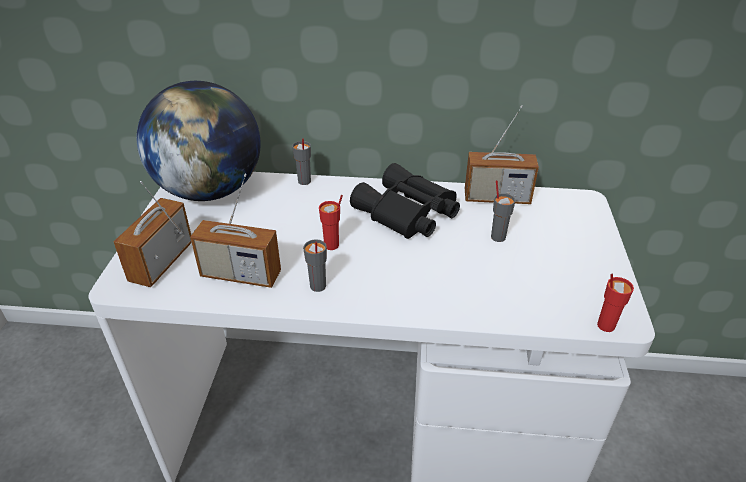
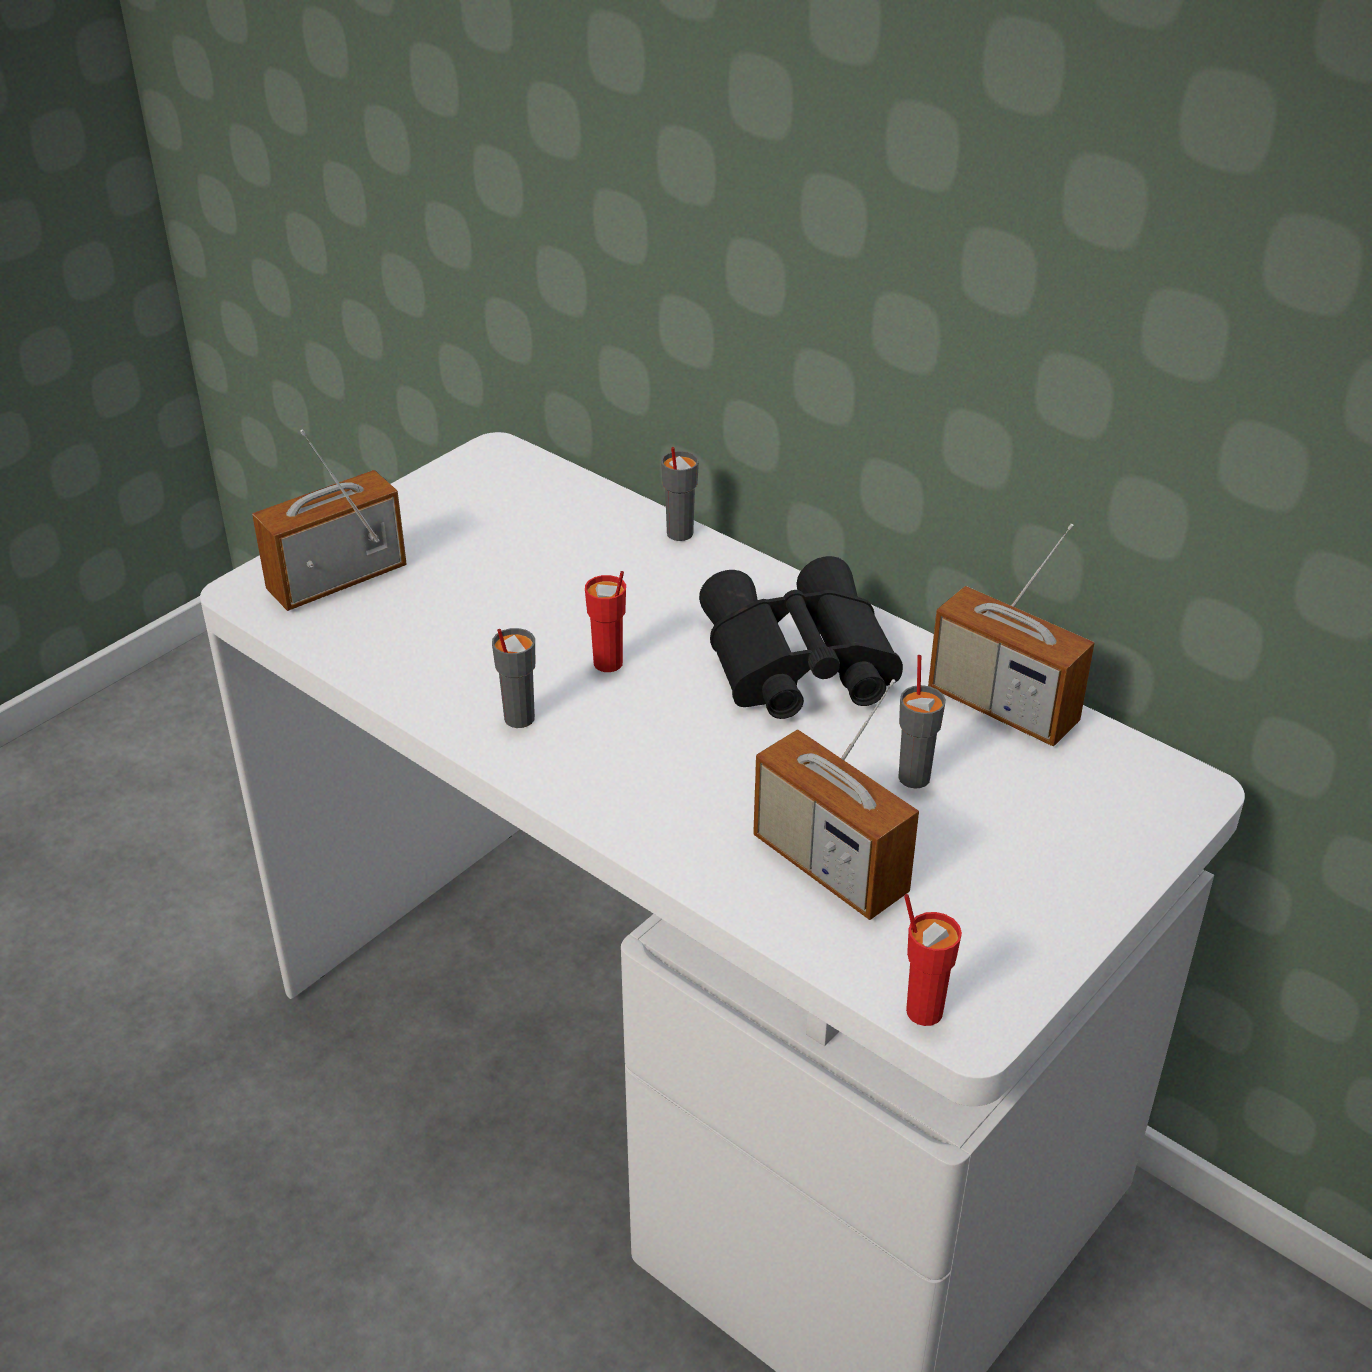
camera: 35 degrees right, 0 degrees up
(210, 190) = (513, 490): globe -> none
(241, 275) = (426, 649): radio -> radio (829, 866)

